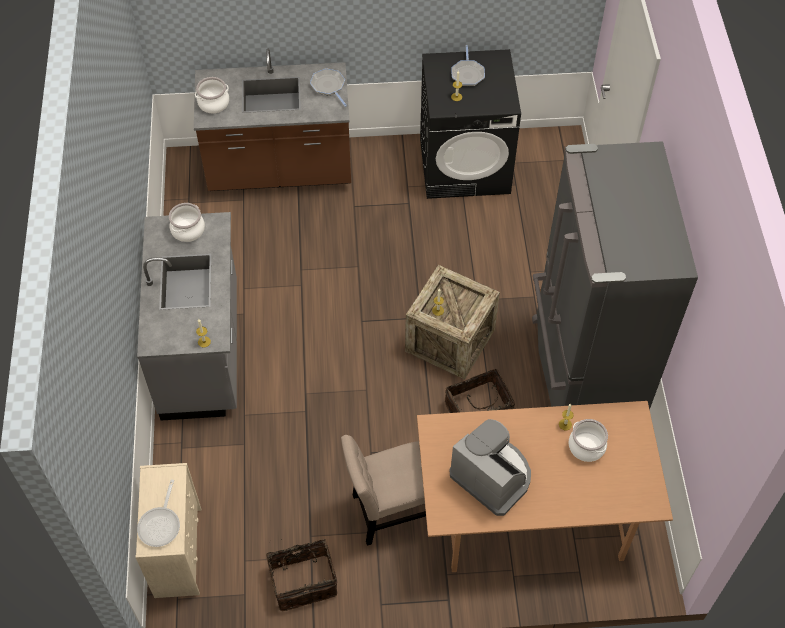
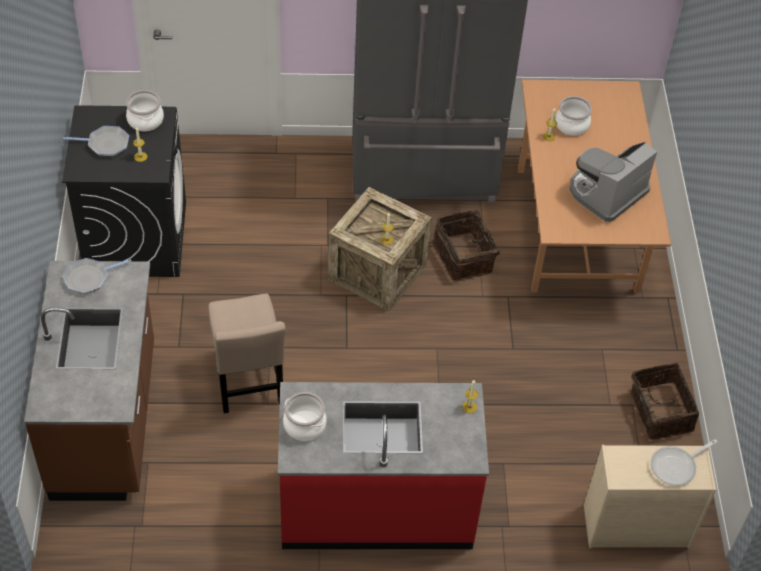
camera: 90 degrees left, 5 degrees down
(161, 524) = (676, 467): frying pan -> frying pan turned 135 degrees clockwise
(202, 350) = (376, 506): grey counter -> red counter
(214, 103) = (93, 399): cooking pot -> cooking pot (146, 120)
(390, 512) = (580, 336): beige chair -> beige chair (248, 381)

